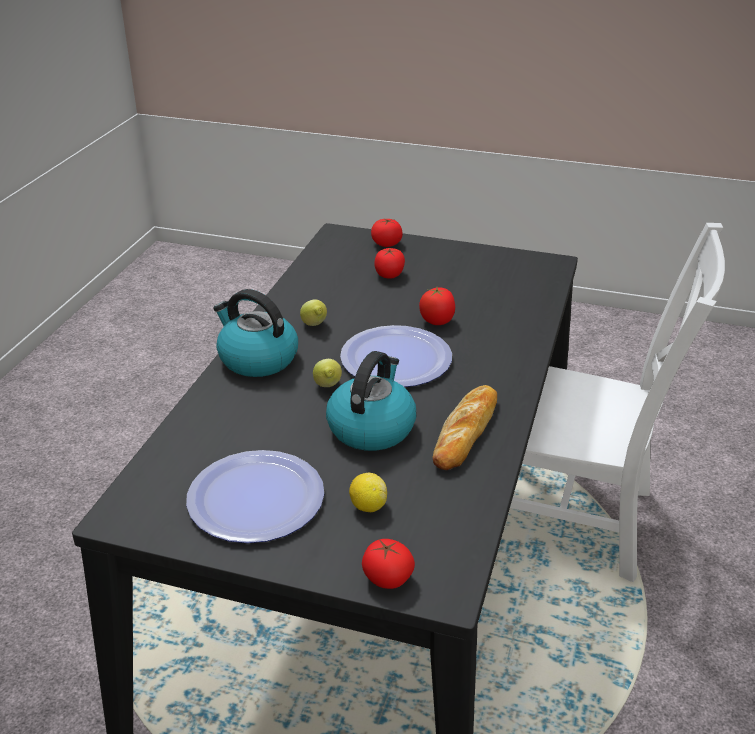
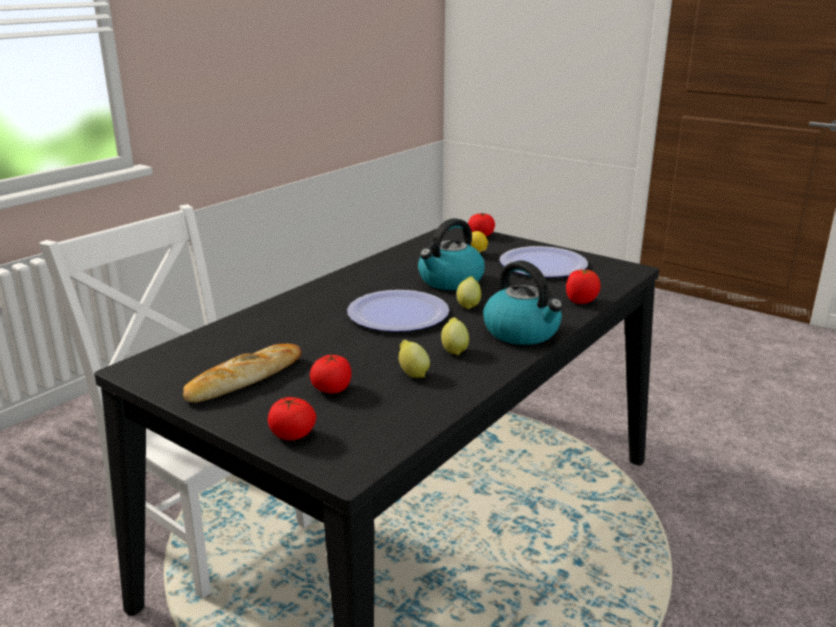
camera: 160 degrees left, 10 degrees down
(337, 297) = (412, 373): none -> lemon
(437, 321) = (332, 334): tomato -> tomato (581, 301)
(466, 432) = (387, 270): bread -> bread (244, 379)

